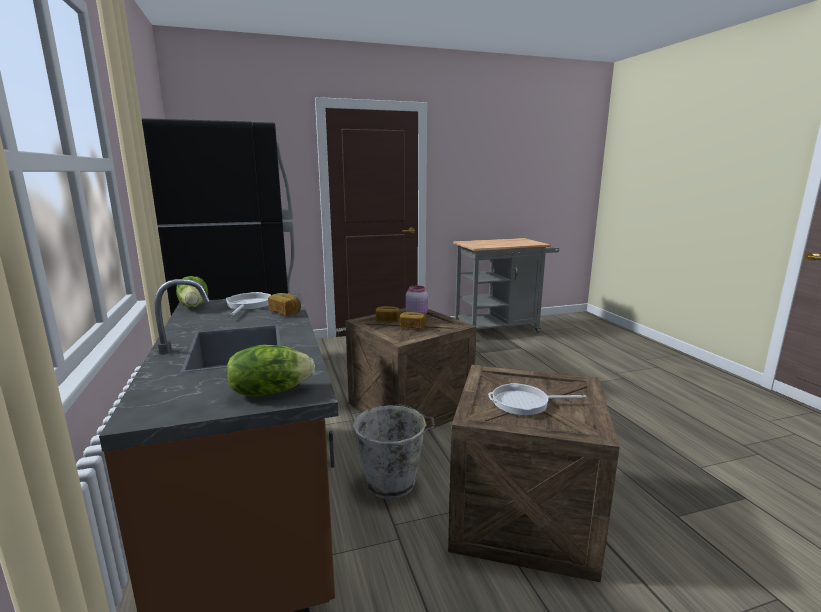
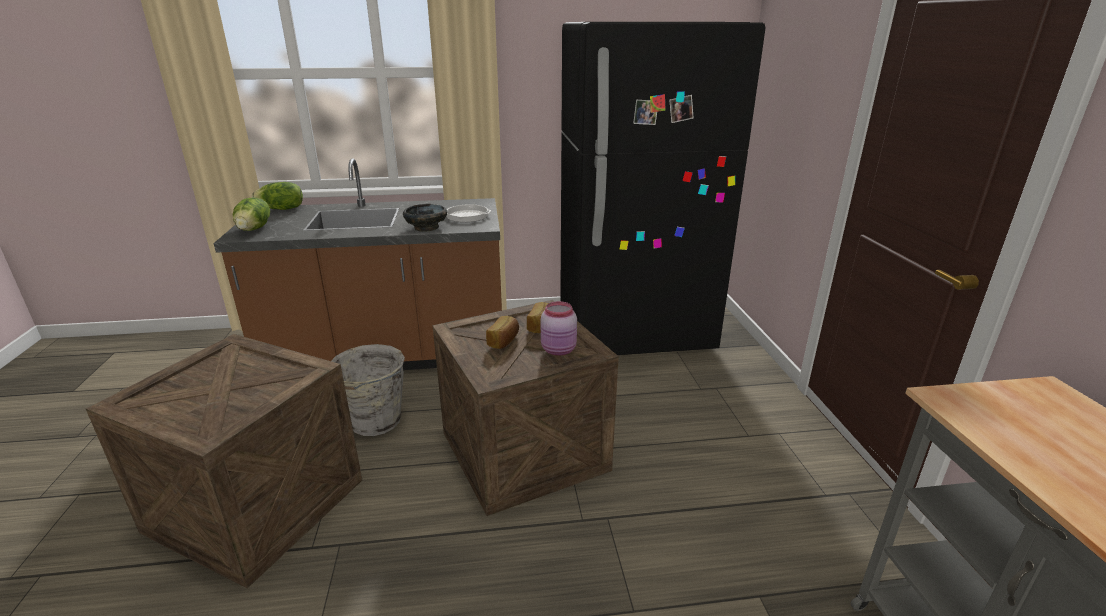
camera: 100 degrees right, 10 degrees up
(195, 306) = (475, 202): lettuce -> lettuce (282, 209)
(286, 312) = (426, 228): bread -> black bowl
(524, 403) = (219, 378): frying pan -> none

